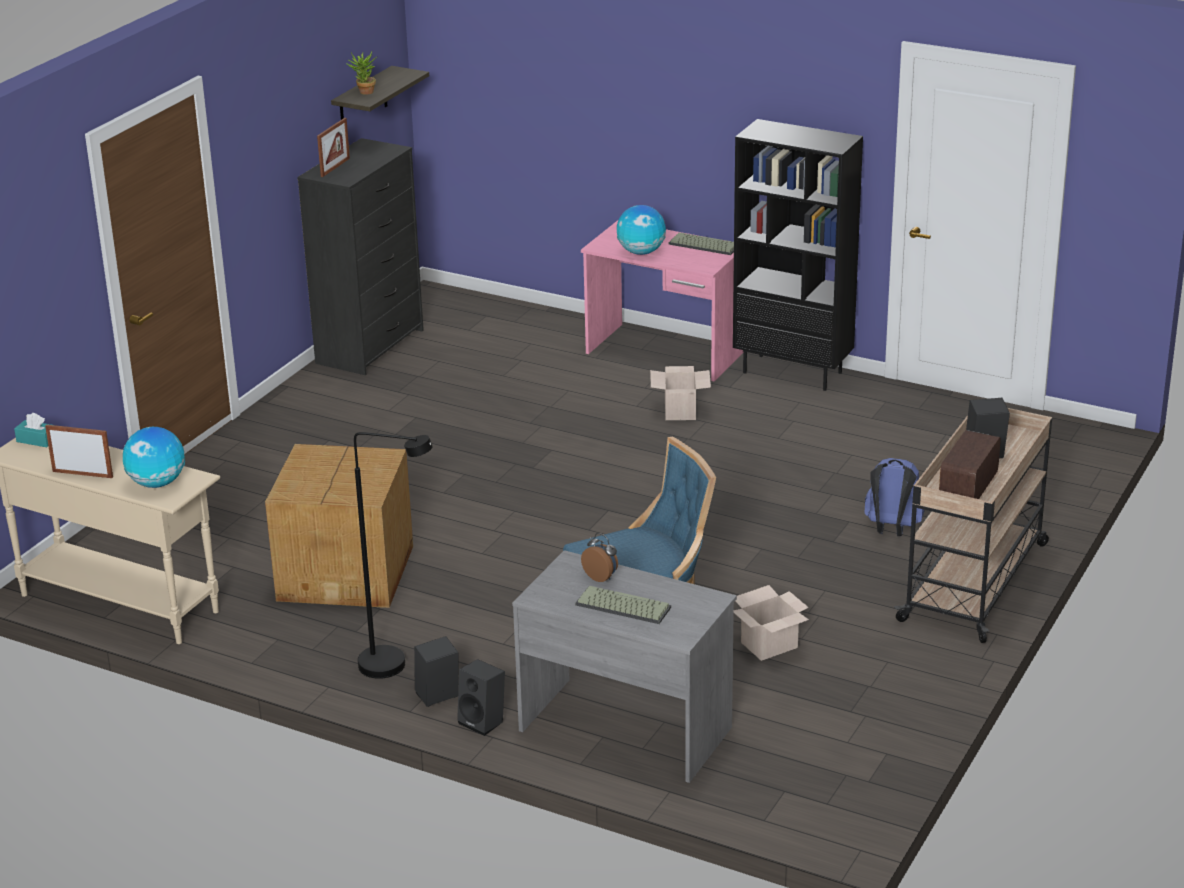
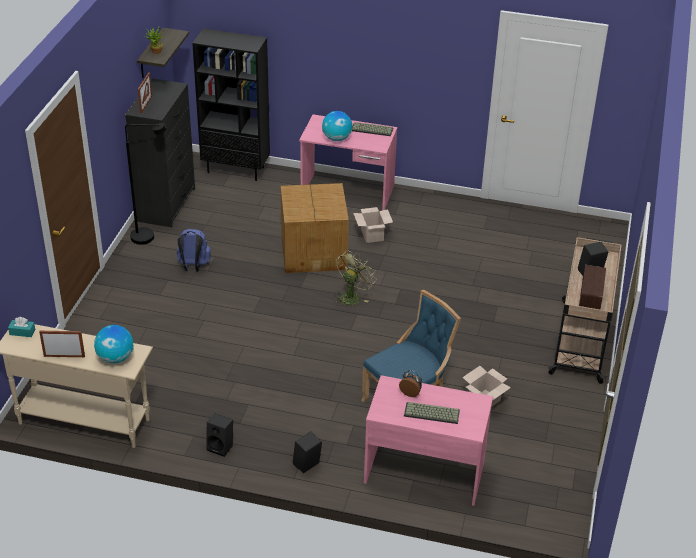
camera: 15 degrees left, 10 degrees up
(348, 572) = (218, 379): cardboard box -> cardboard box (314, 251)
(395, 665) = (273, 445): black floor lamp -> black floor lamp (149, 237)
(484, 721) = (341, 479): black speaker -> black speaker (221, 447)
(611, 486) = (352, 296): none -> green fan
(625, 727) = (424, 471): grey desk -> pink desk
(793, 372) = (427, 199): black bookcase -> black bookcase (236, 169)
(892, 529) = (523, 308): blue backpack -> blue backpack (193, 266)

